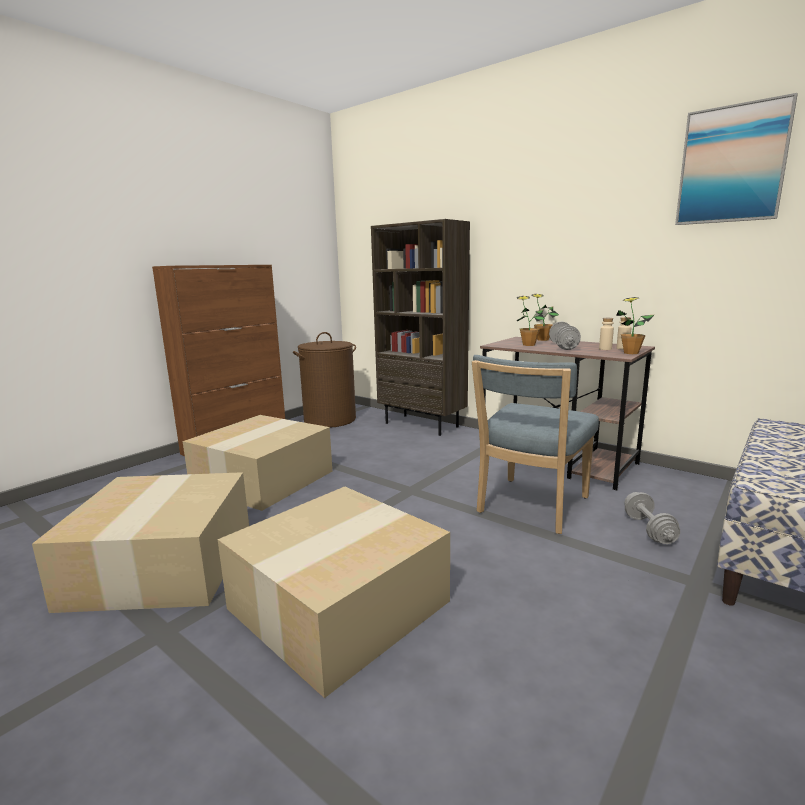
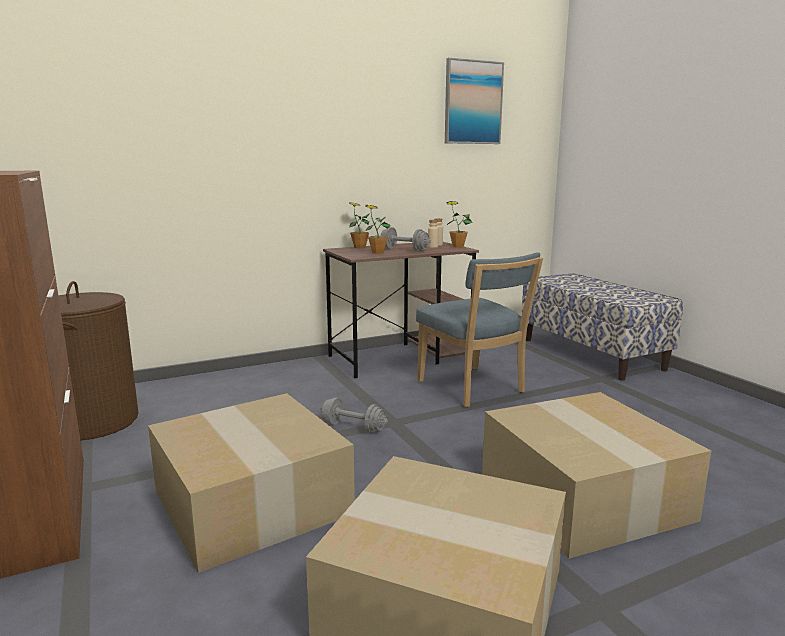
camera: 65 degrees left, 0 degrees up
(422, 425) = (223, 379): brown bookcase -> none
(649, 529) = (534, 368): grey dumbbell -> grey dumbbell (353, 427)

